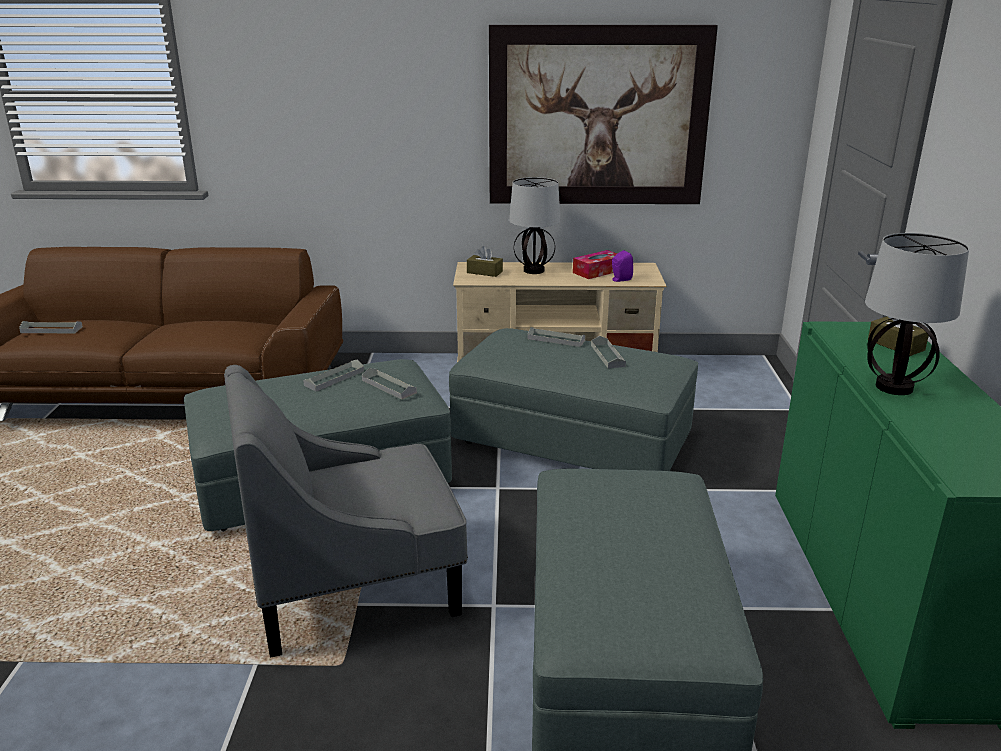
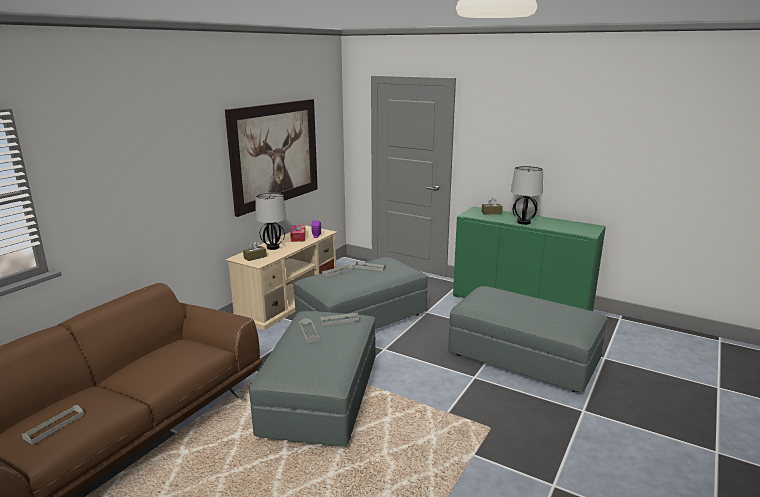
camera: 60 degrees left, 5 degrees down
(354, 586) = (432, 410): grey armchair -> none

